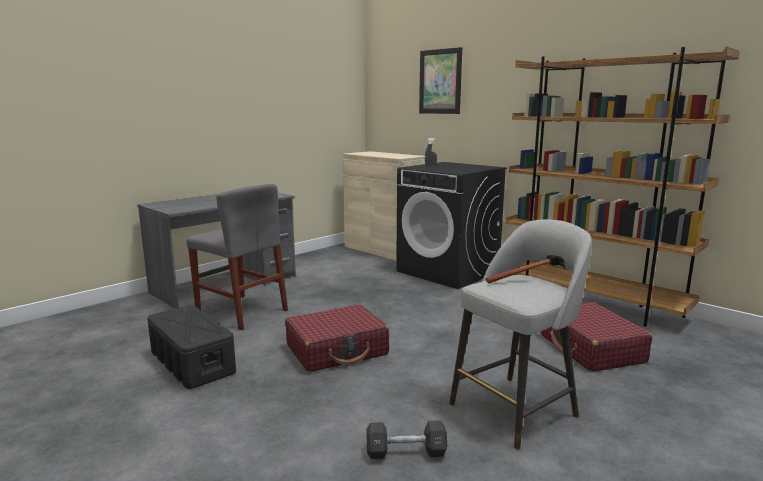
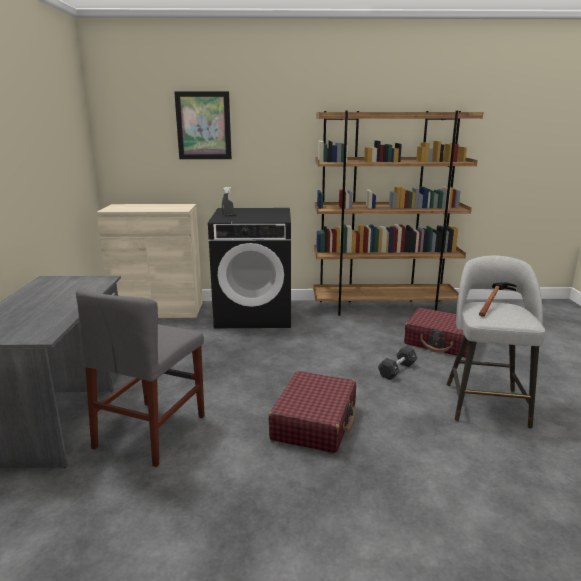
camera: 45 degrees left, 5 degrees up
(192, 362) = (219, 509): black storage box -> none
(241, 311) = (151, 431): grey chair -> grey chair turned 120 degrees clockwise
(406, 452) = (499, 469): black dumbbell -> black dumbbell (397, 370)

